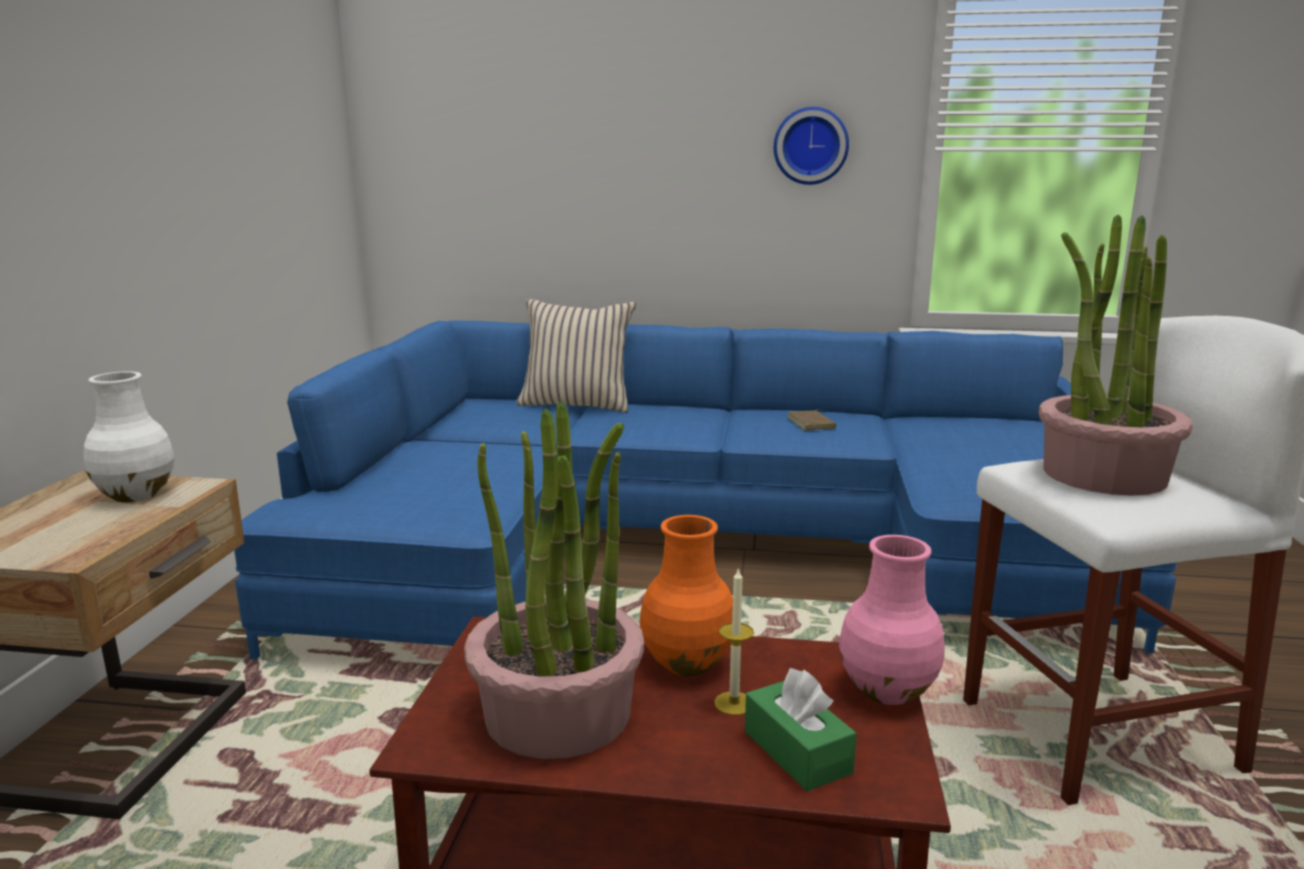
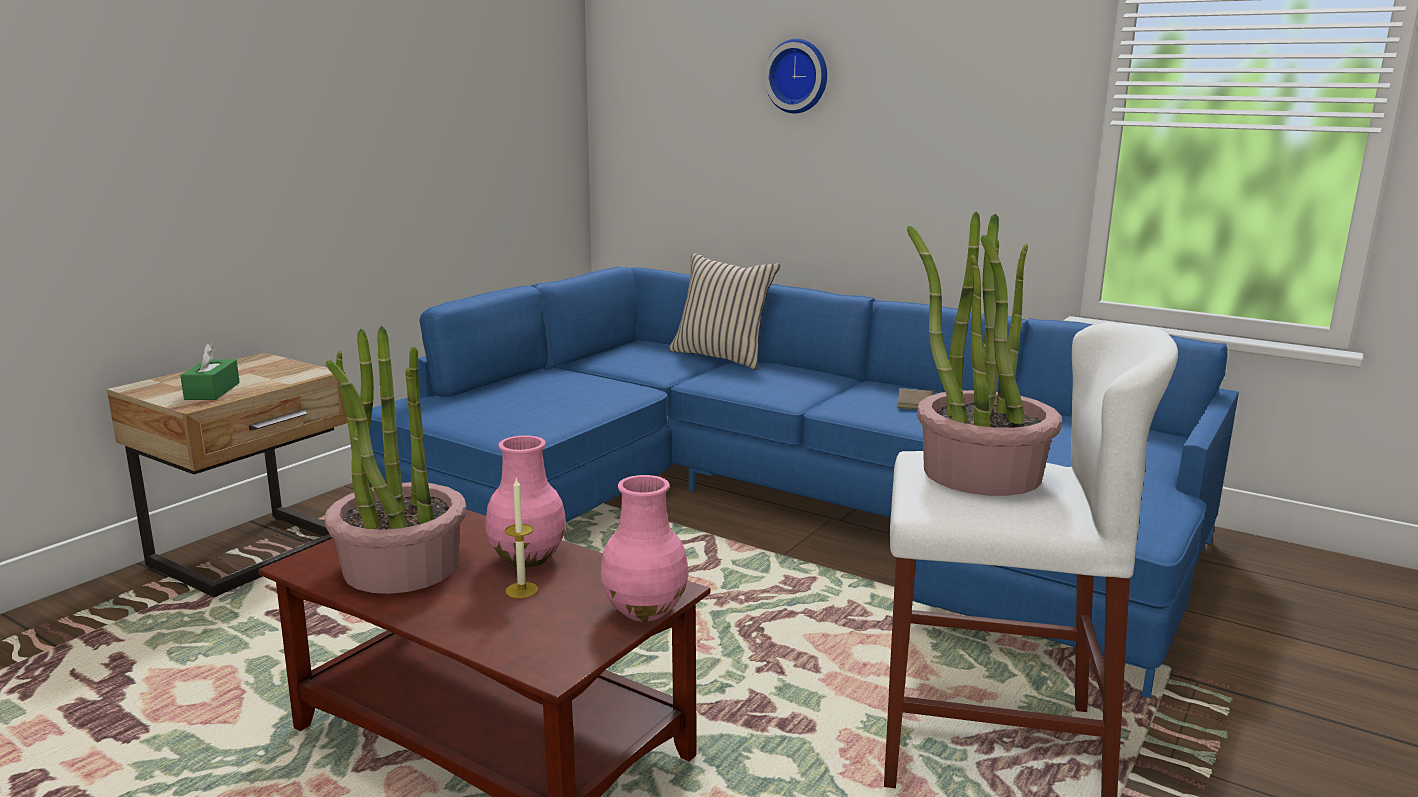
camera: 25 degrees right, 0 degrees up
(136, 495) = (274, 372): white vase -> none
(686, 663) = (526, 558): orange vase -> pink vase
(797, 752) = (519, 629): green tissue box -> green tissue box (212, 391)
(810, 146) = (981, 115): wall clock -> wall clock (798, 76)

